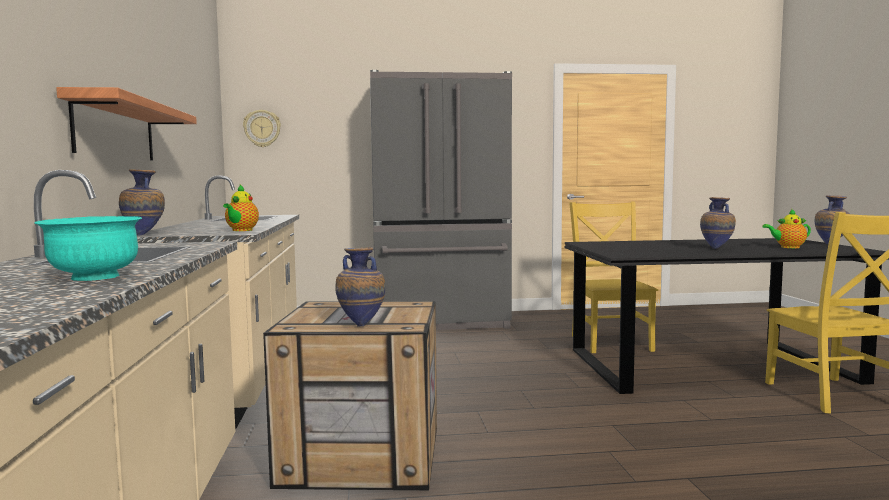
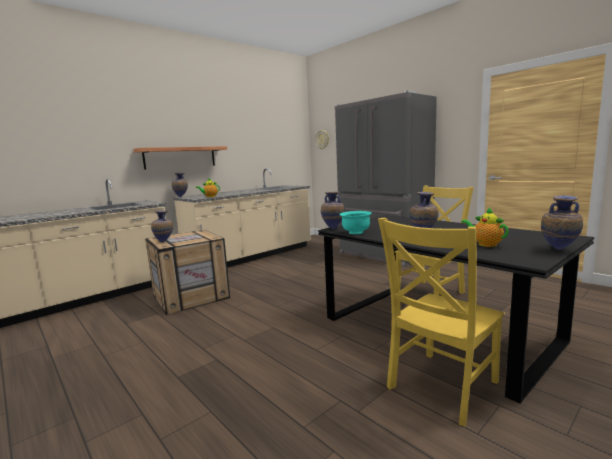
camera: 55 degrees right, 5 degrees up
(94, 277) = (56, 214): turquoise bowl -> turquoise bowl (355, 232)
(618, 255) = (333, 228): none -> vase

